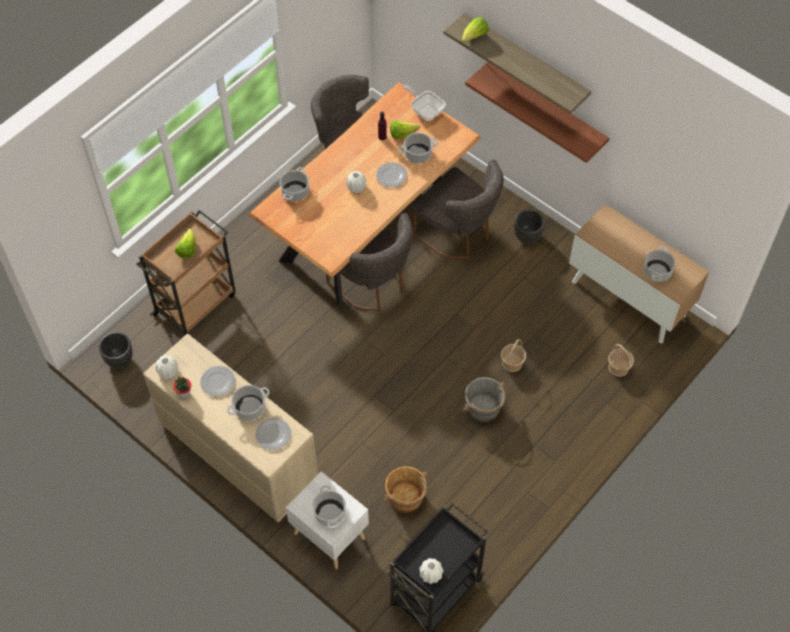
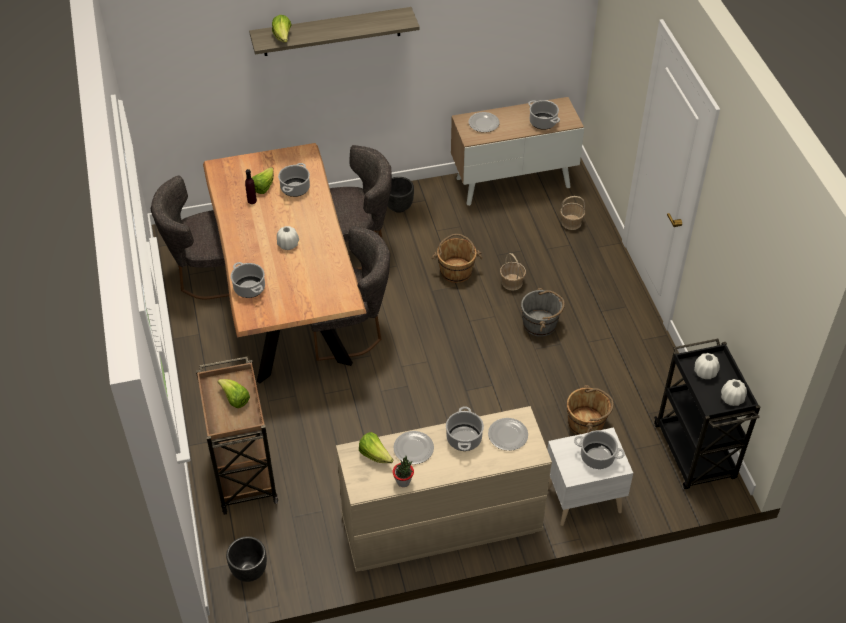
camera: 55 degrees left, 10 degrees down
(168, 371) = (366, 482): white vase -> white vase (705, 372)
(195, 362) = (375, 455): none -> lettuce
(391, 176) = (300, 216): plate -> plate (484, 123)
(425, 111) = (254, 160): frying pan -> none
(492, 317) = (456, 270): none -> brown bucket
(546, 108) = (365, 66): brown shelf -> none

